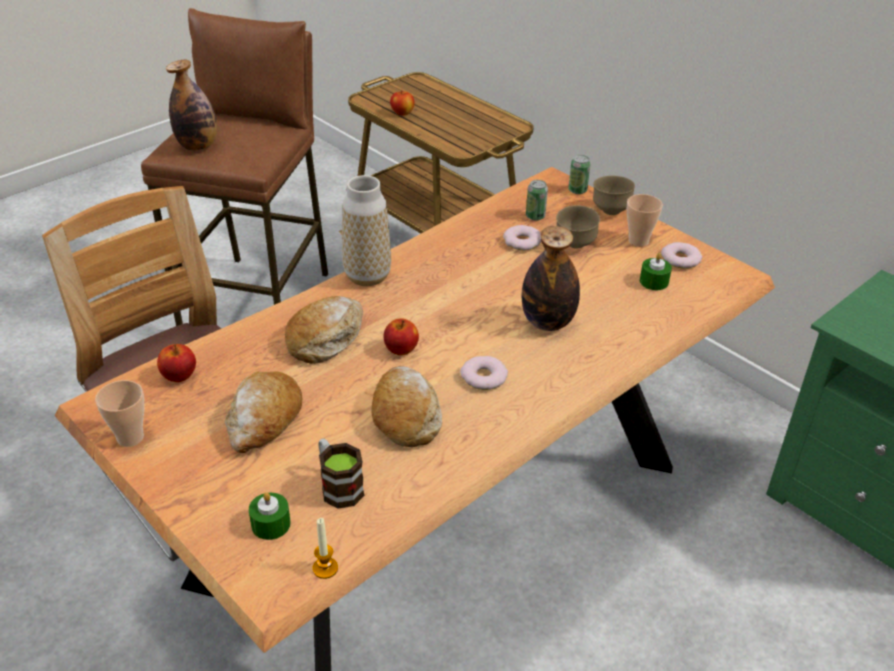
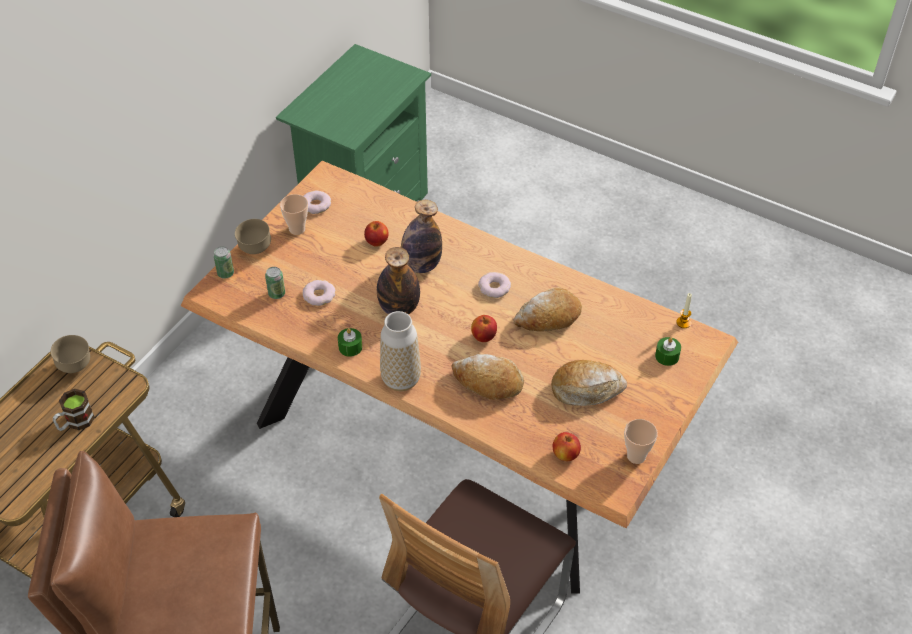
camera: 105 degrees left, 10 degrees up
(198, 146) = (206, 595): bottle -> bottle (399, 308)
(338, 486) = (623, 334): mug -> mug (75, 422)
(402, 113) = (47, 458): apple -> apple (376, 242)
(575, 245) = (314, 264): brown bowl -> brown bowl (75, 366)
(654, 281) = (350, 216): green candle -> green candle (350, 347)

